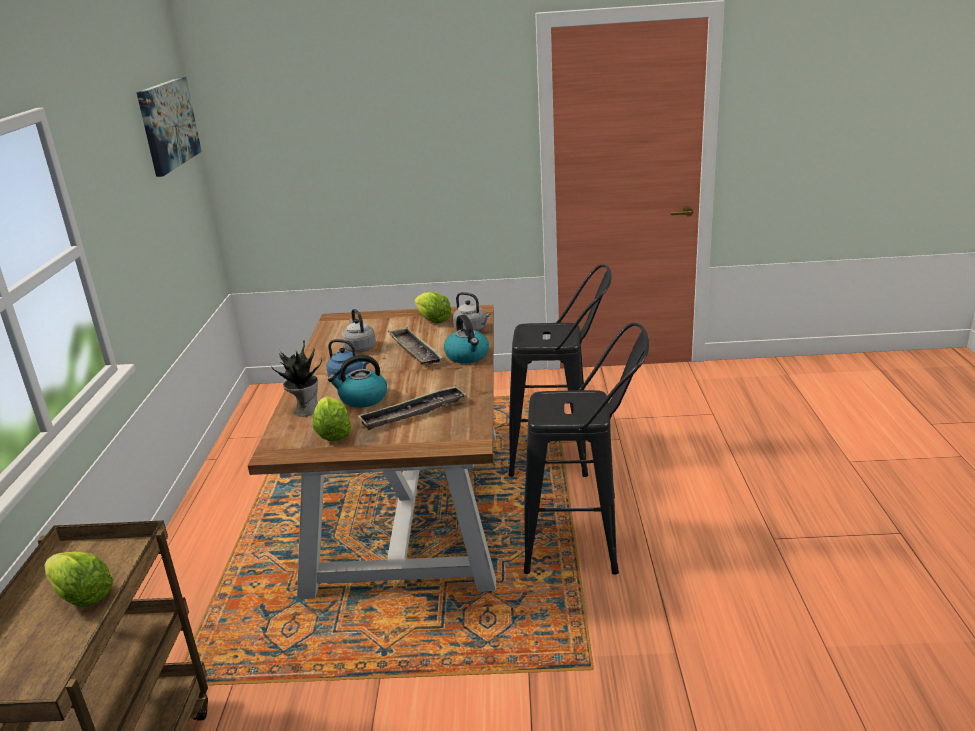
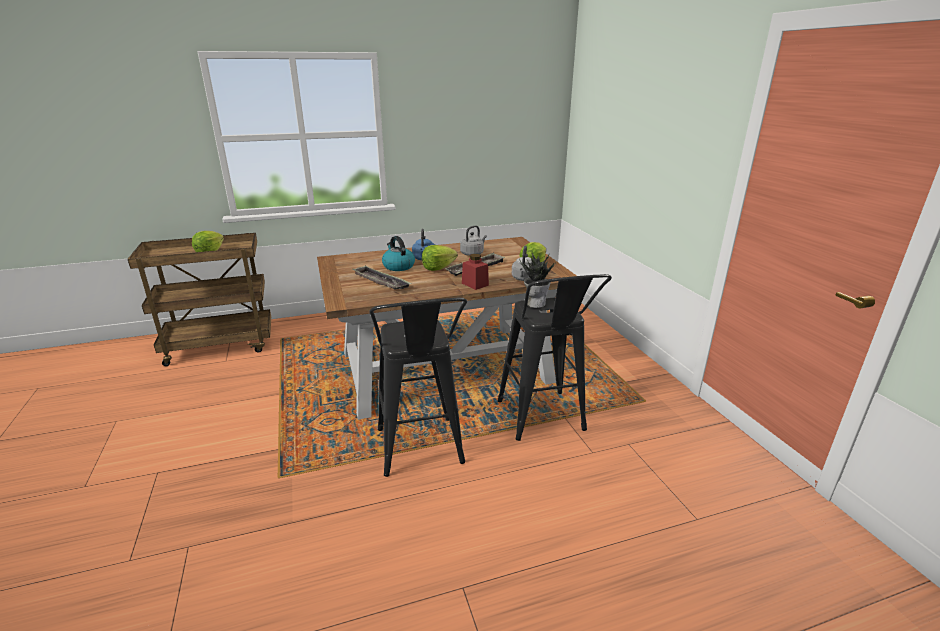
camera: 70 degrees right, 0 degrees up
(168, 124) = (527, 90): picture -> none
(305, 410) = (381, 256): potted plant -> potted plant (535, 303)
(333, 433) = (352, 267): lettuce -> lettuce (438, 268)
(467, 356) = (475, 284): kettle -> red jar

